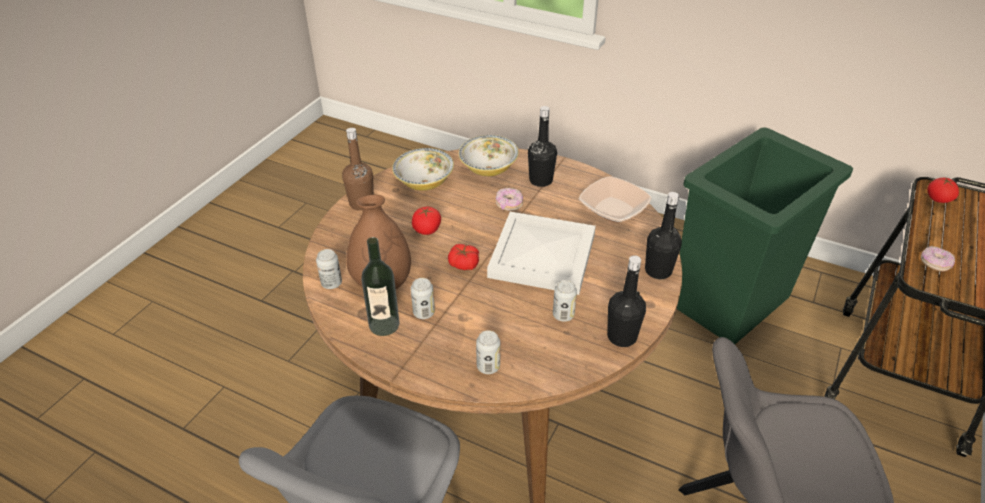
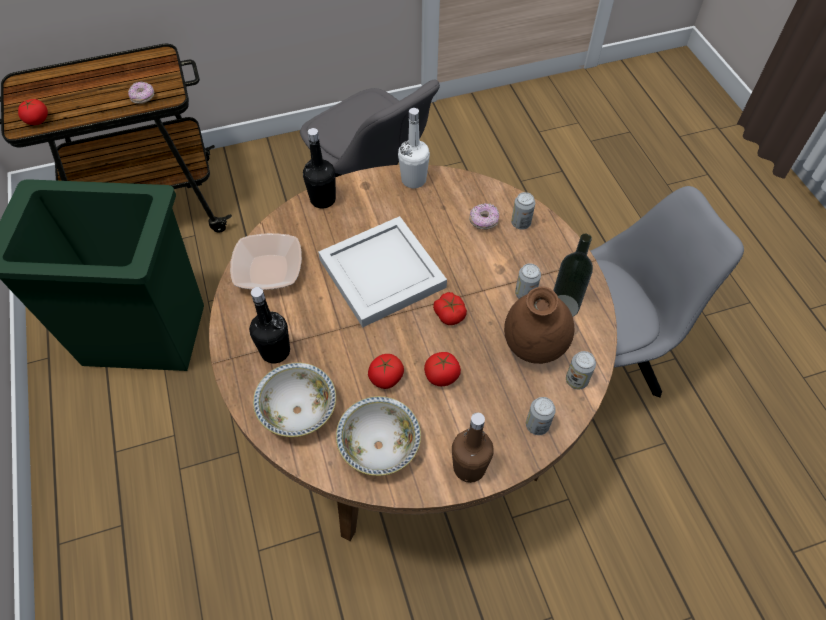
camera: 135 degrees left, 15 degrees up
(460, 209) = (386, 378): none -> tomato
(509, 205) = (340, 346): donut -> donut (483, 221)
(563, 315) = (430, 219): can -> can (537, 425)
(622, 337) = (413, 180): black bottle -> white bottle

